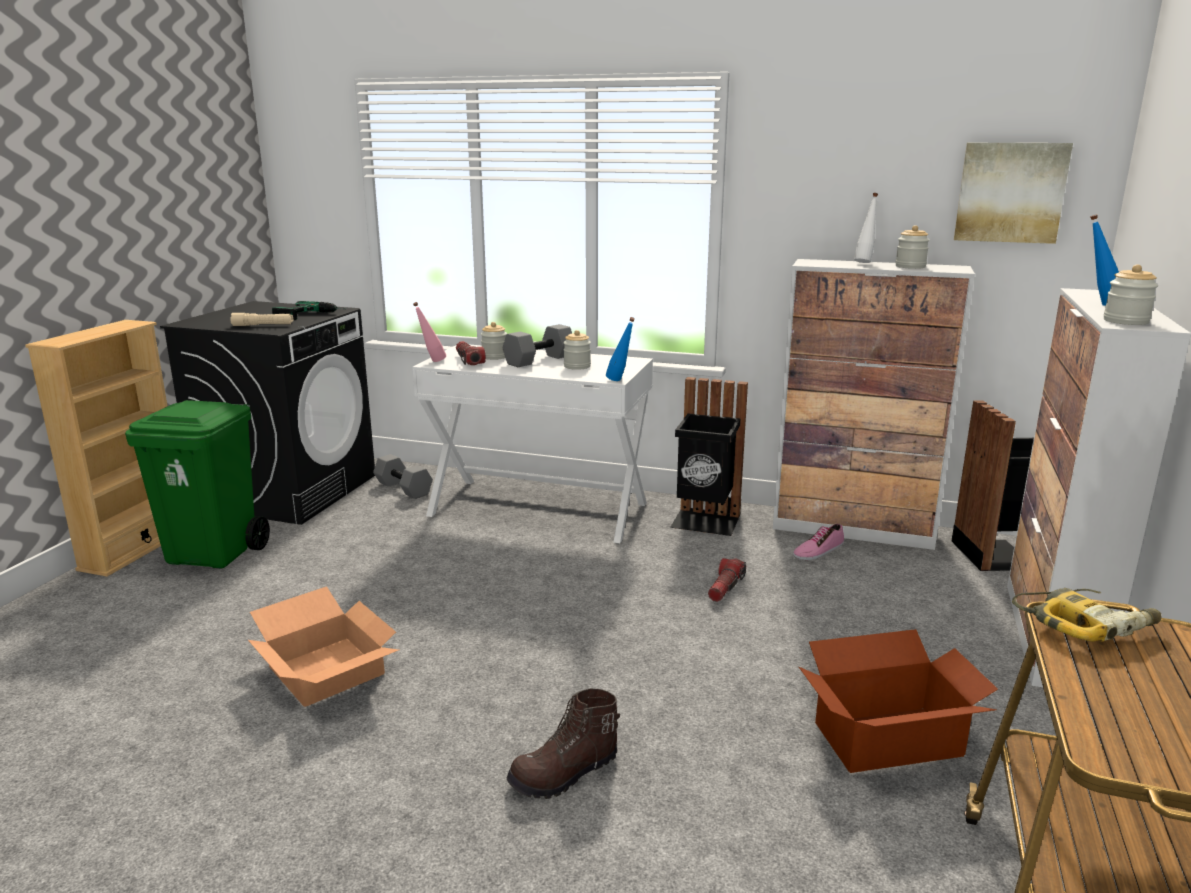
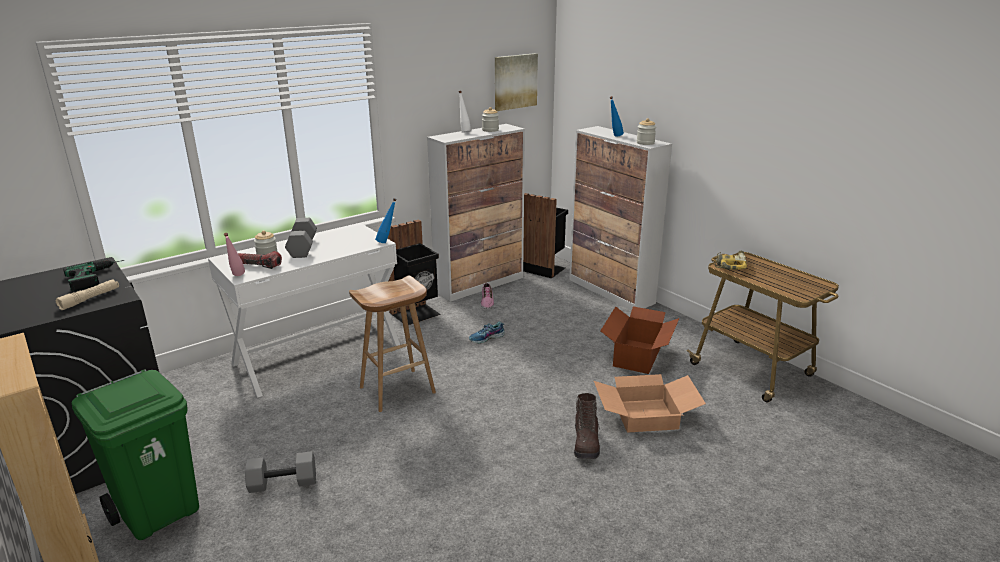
camera: 55 degrees left, 5 degrees up
(329, 670) = (409, 494): cardboard box -> cardboard box (646, 414)
(404, 488) = (196, 392): grey dumbbell -> grey dumbbell (284, 482)
(524, 579) = (397, 390): none -> brown stool
(577, 366) = (337, 243): jar -> none
(725, 587) = (487, 338): flashlight -> shoe

